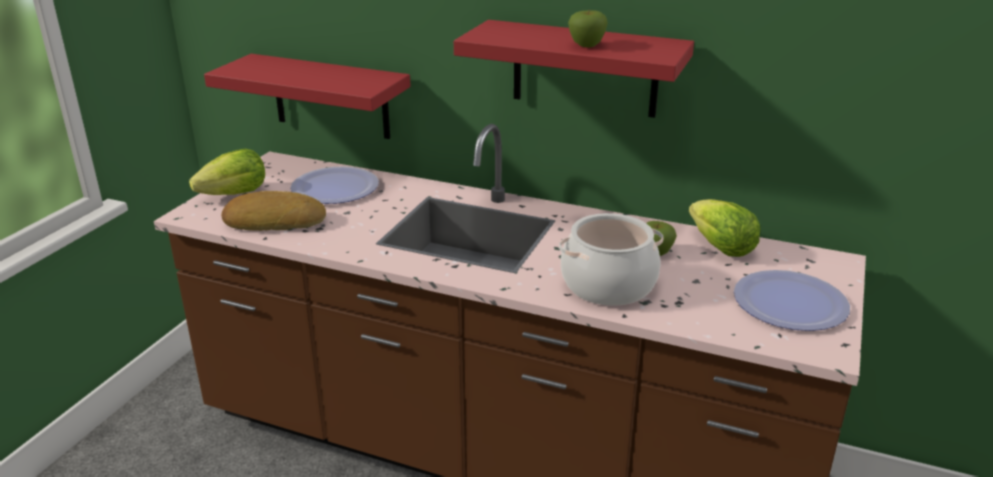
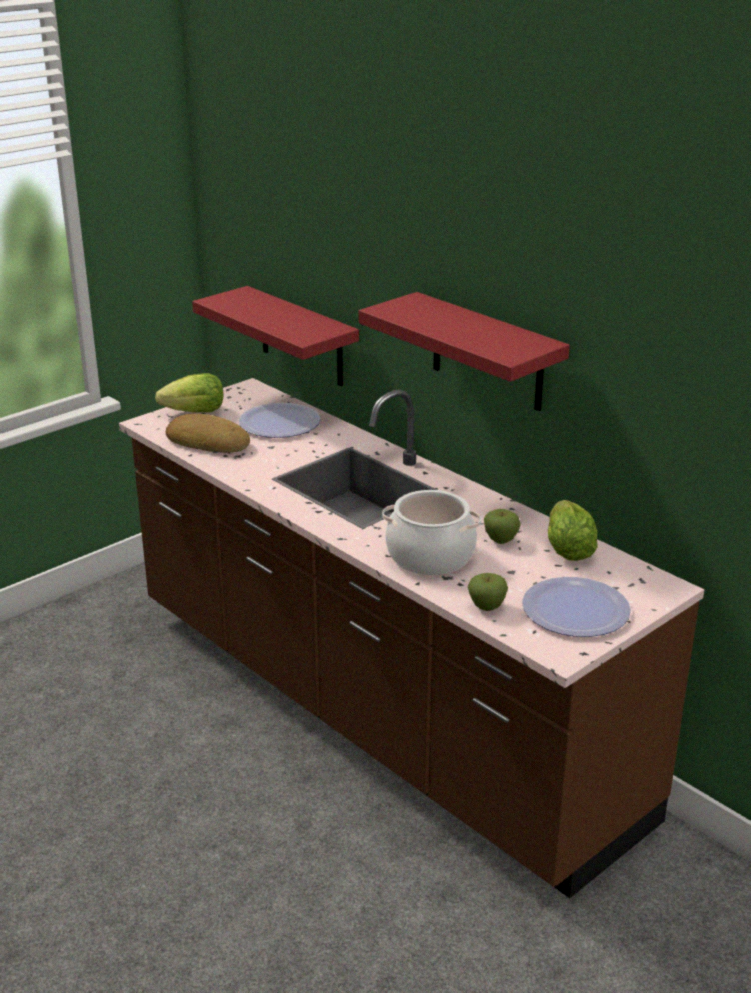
camera: 25 degrees right, 0 degrees up
(586, 45) = (462, 334): apple -> apple (487, 607)

